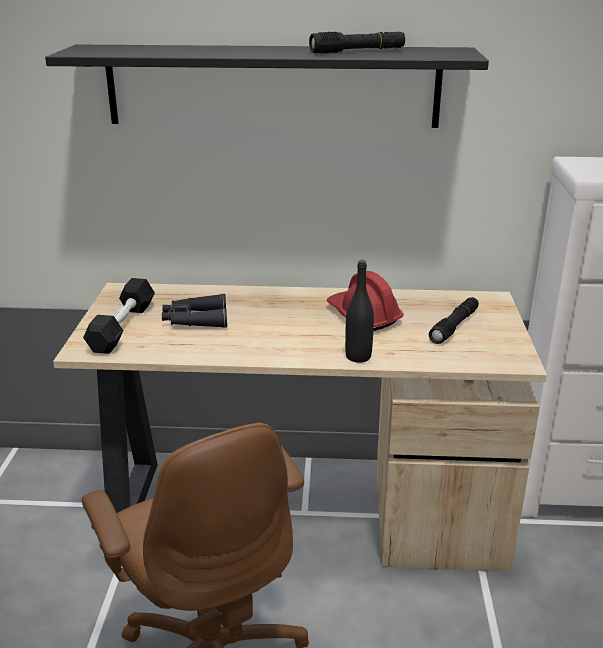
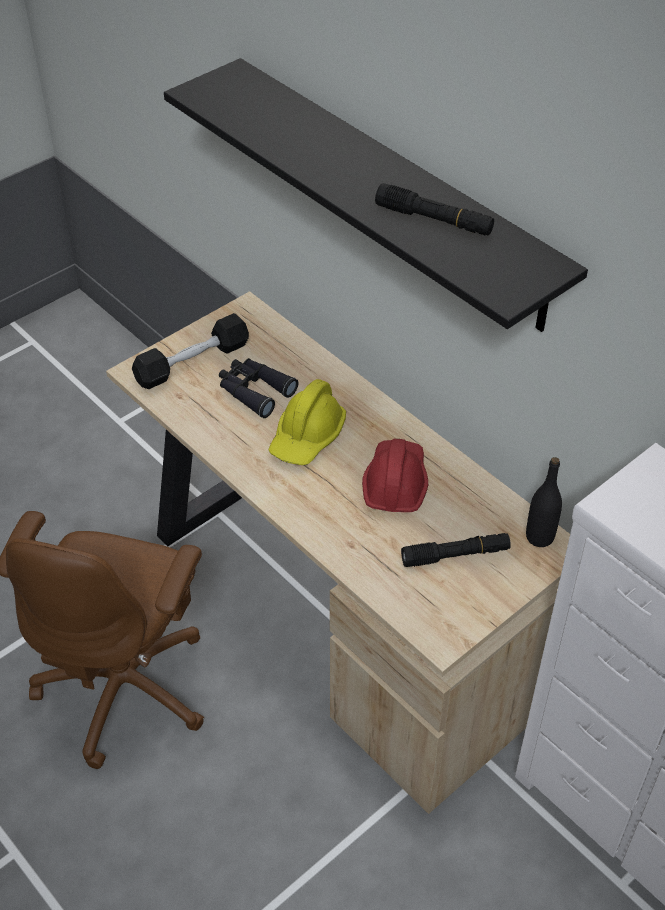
camera: 45 degrees right, 20 degrees up
(271, 323) = (307, 437): none -> yellow hard hat
(358, 356) = (318, 529): black bottle -> black bottle (539, 537)

